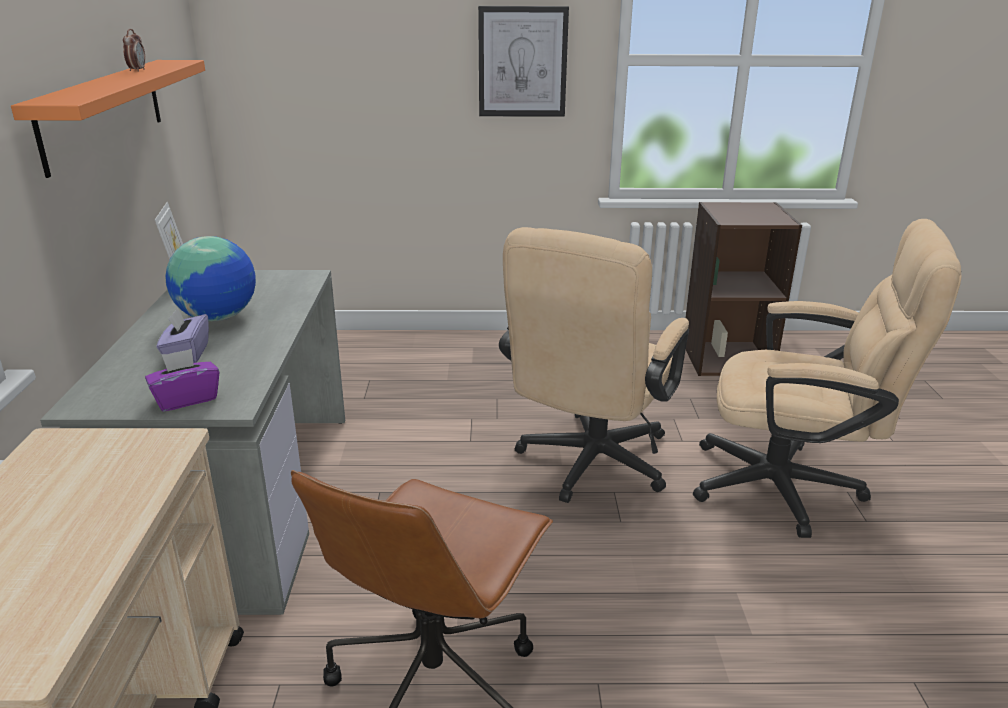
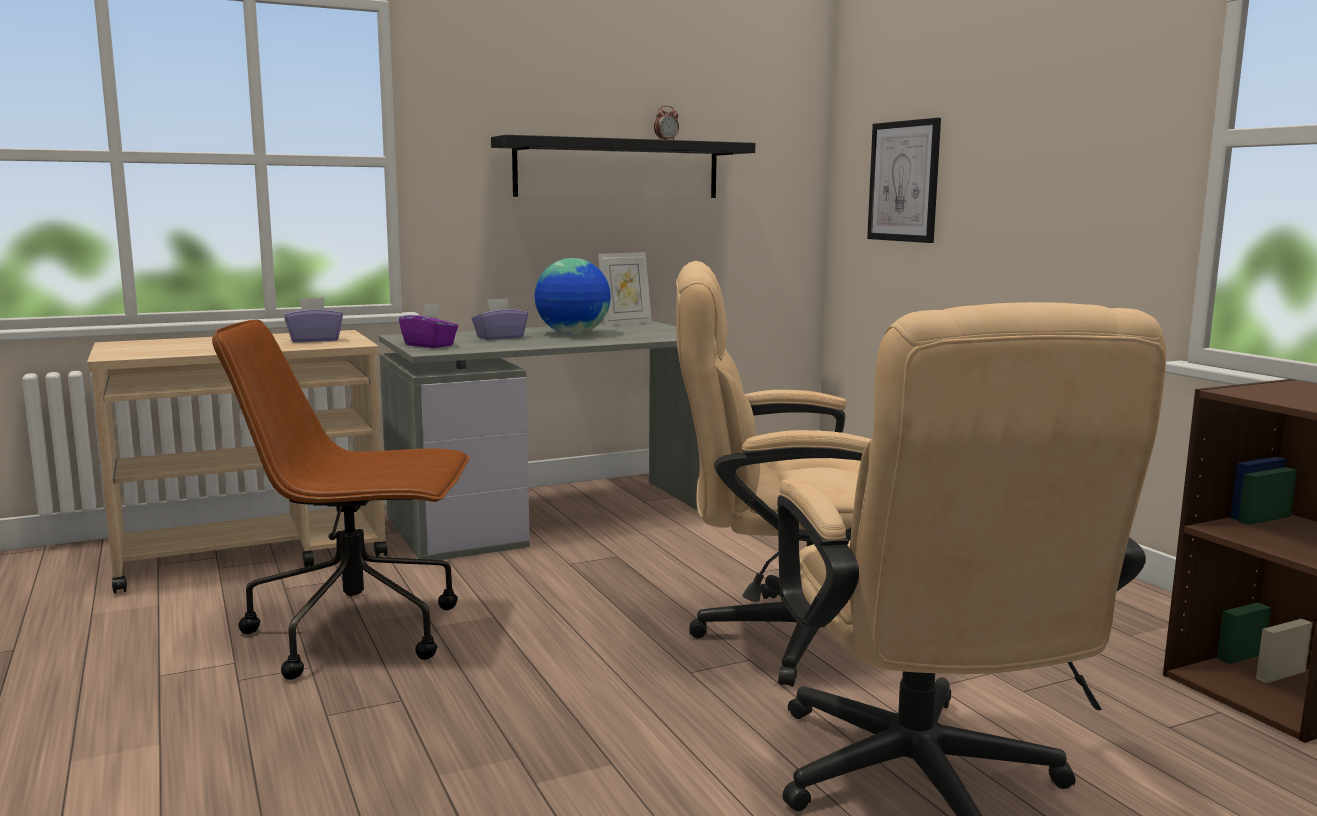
camera: 65 degrees right, 15 degrees down
(100, 466) = (314, 340): none -> purple tissue box
(103, 112) = (618, 169): orange shelf -> black shelf
(522, 62) = (1091, 149): picture -> picture (904, 181)

